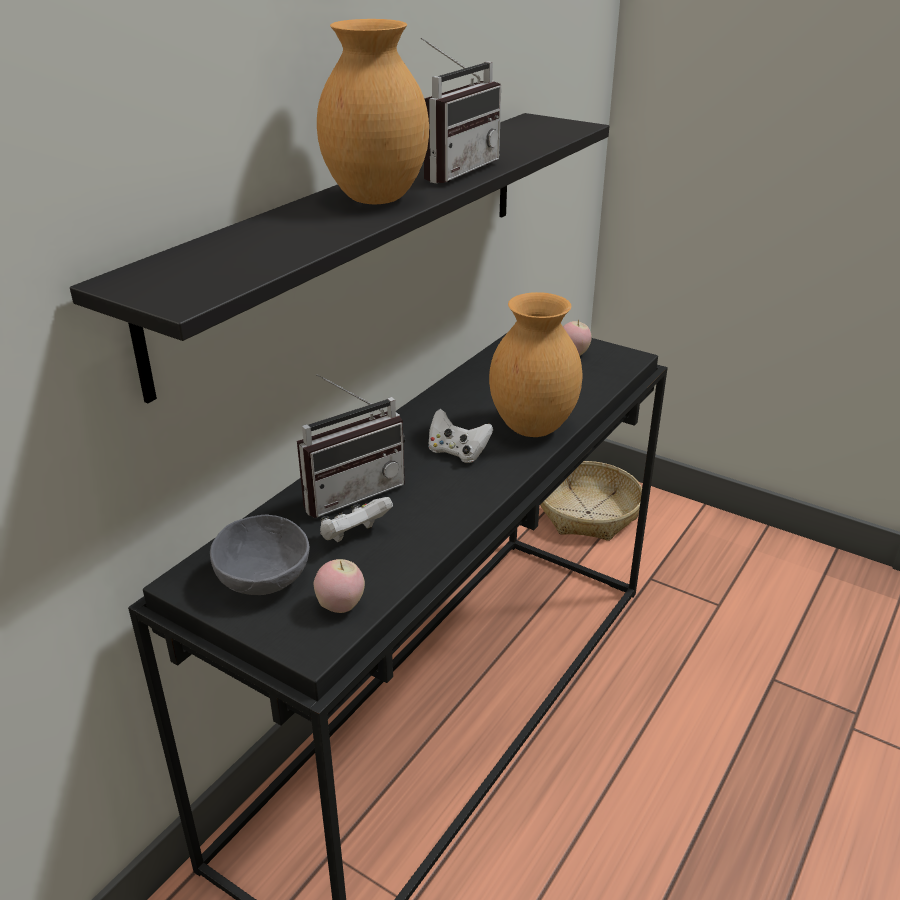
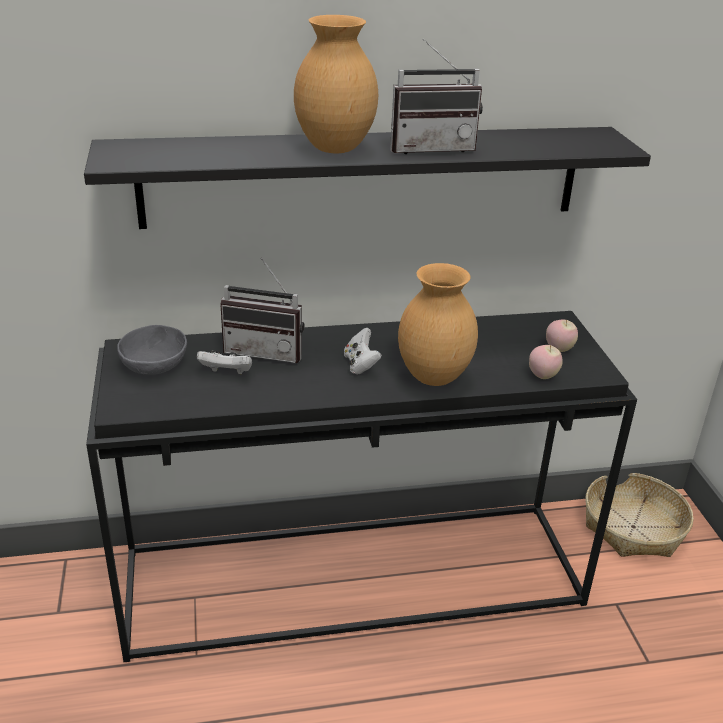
camera: 45 degrees right, 0 degrees up
(340, 606) = (161, 401): apple -> apple (542, 376)

